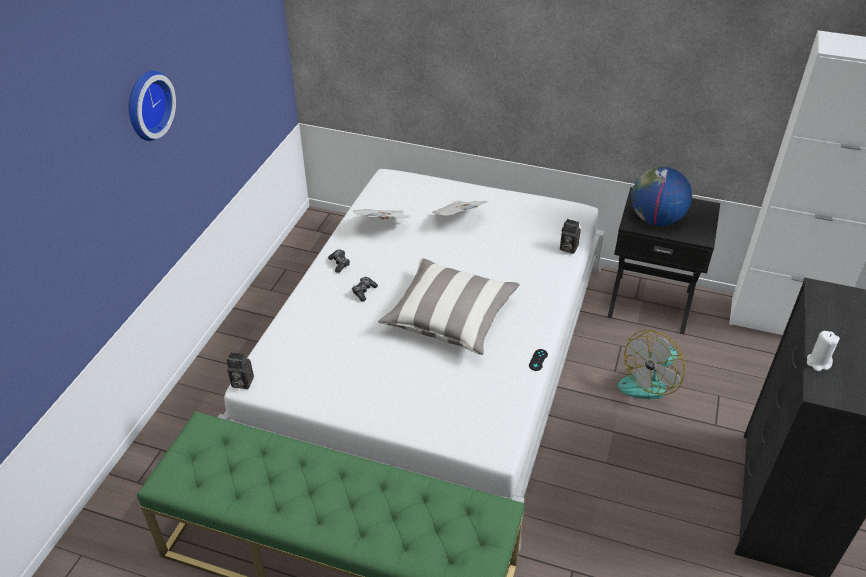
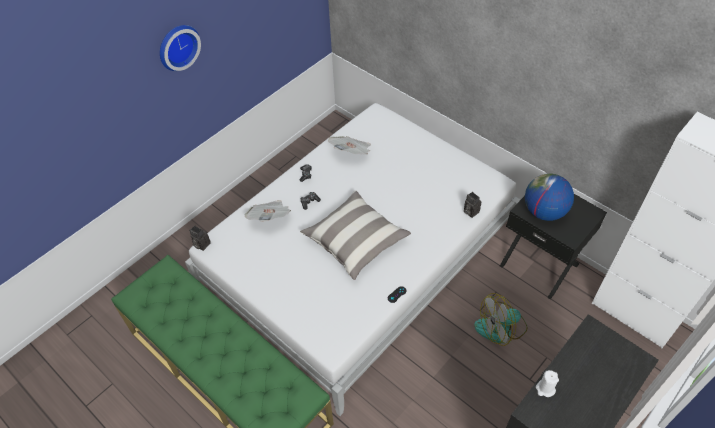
camera: 25 degrees right, 10 degrees up
(459, 219) = (406, 163): newspaper -> newspaper (270, 218)

